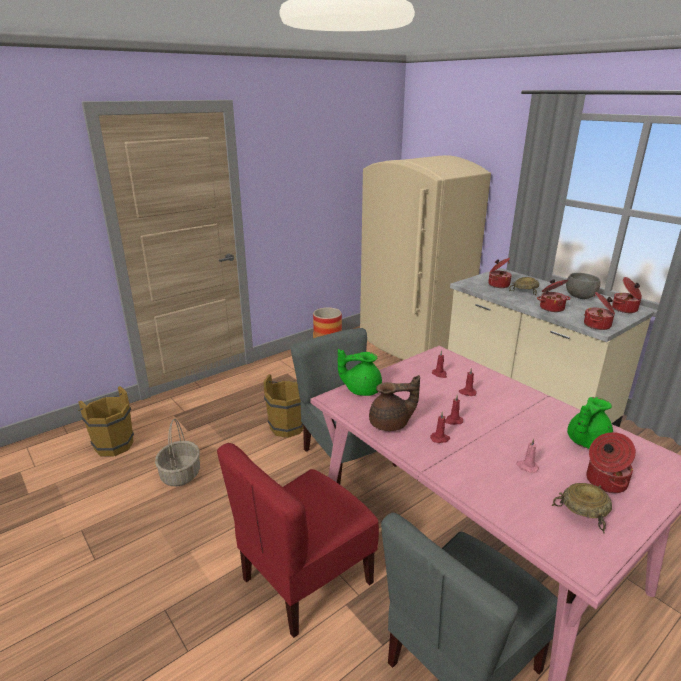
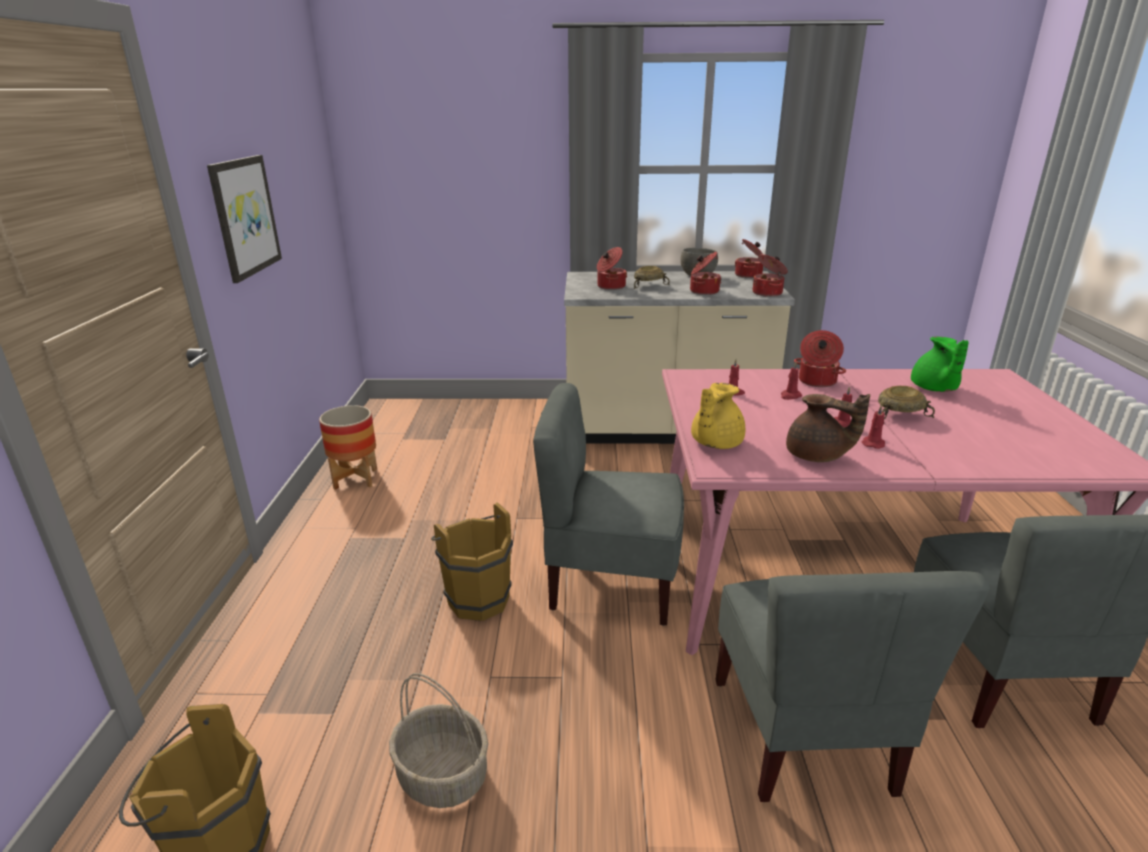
camera: 50 degrees left, 0 degrees up
(293, 196) = (244, 216): none -> picture
(305, 580) = (804, 735): red chair -> grey chair
(361, 389) = (714, 443): green teapot -> yellow teapot
(391, 424) = (816, 456): brown teapot -> brown teapot turned 90 degrees clockwise
(412, 343) = (453, 421): beige fridge -> none
(526, 466) = (959, 426): pink candle -> none
(585, 512) = (1048, 434): beige bowl -> beige bowl (899, 414)
(604, 481) = (1004, 408): cooking pot -> cooking pot (816, 381)

